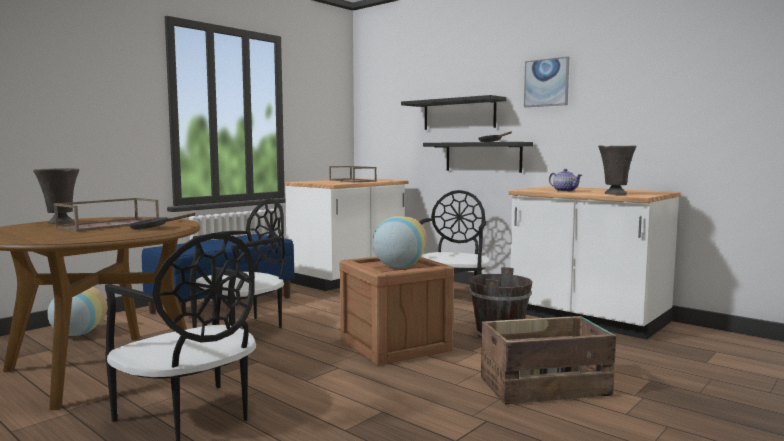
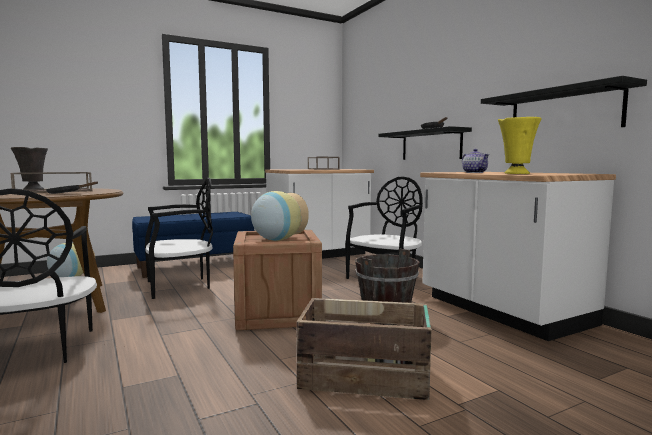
camera: 20 degrees right, 0 degrees up
(459, 114) = (413, 106): black shelf -> black shelf (564, 111)
(546, 82) = (484, 65): picture -> none
(614, 194) = (516, 174): grey vase -> yellow vase

